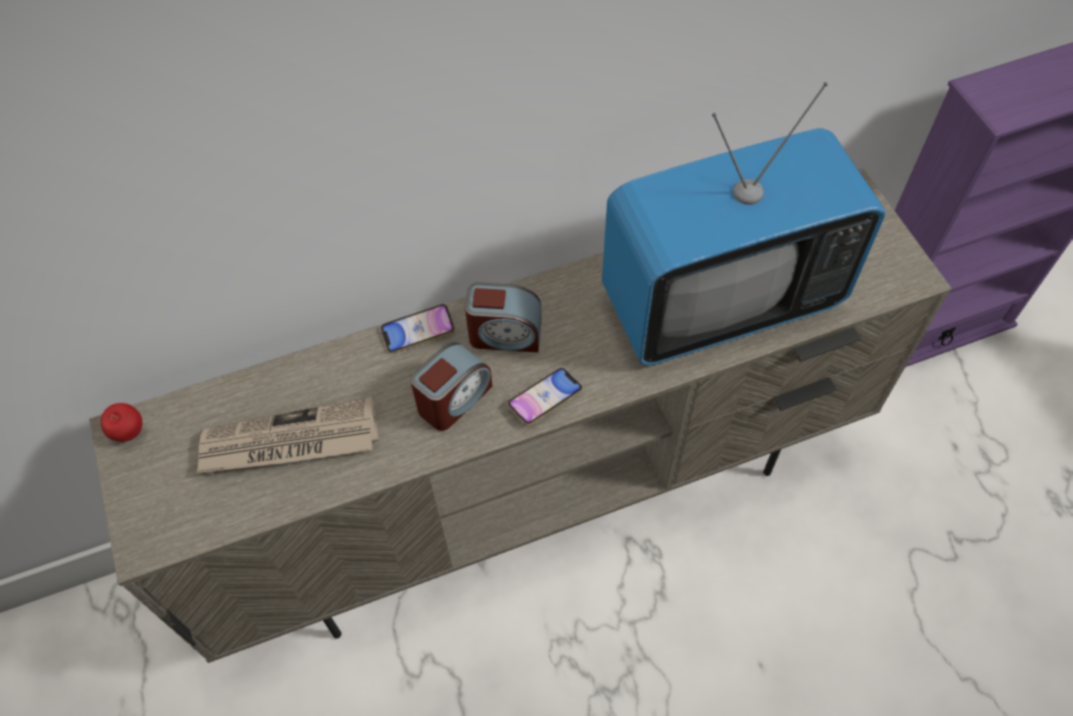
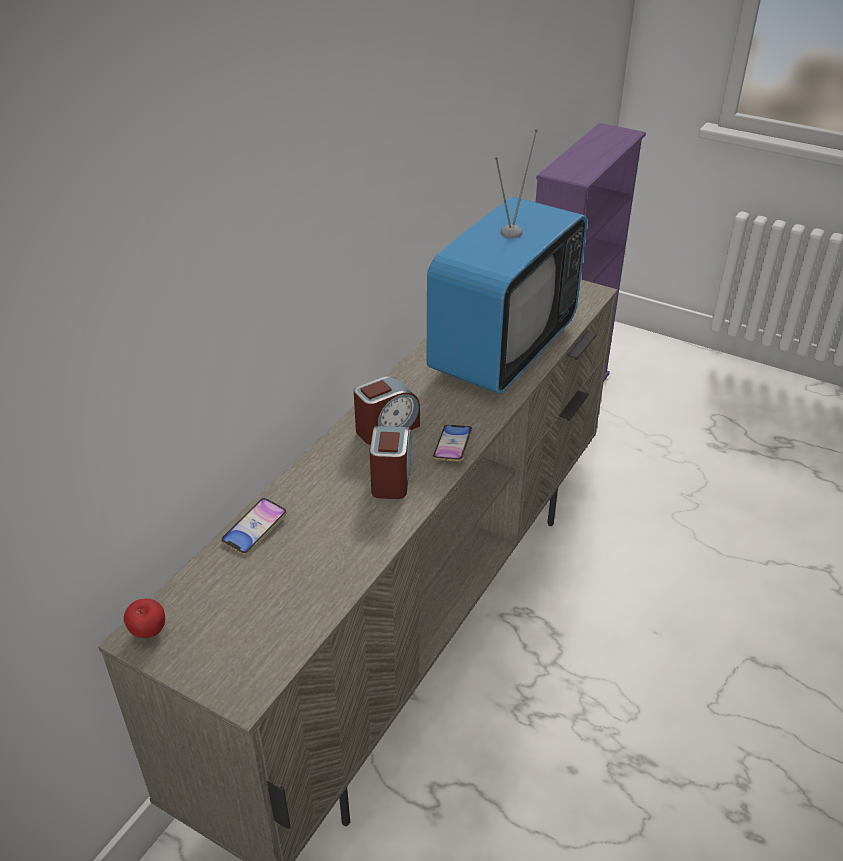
camera: 40 degrees left, 20 degrees down
(289, 442) = (296, 564): newspaper -> none
(418, 331) = (323, 456): phone -> phone (255, 529)

